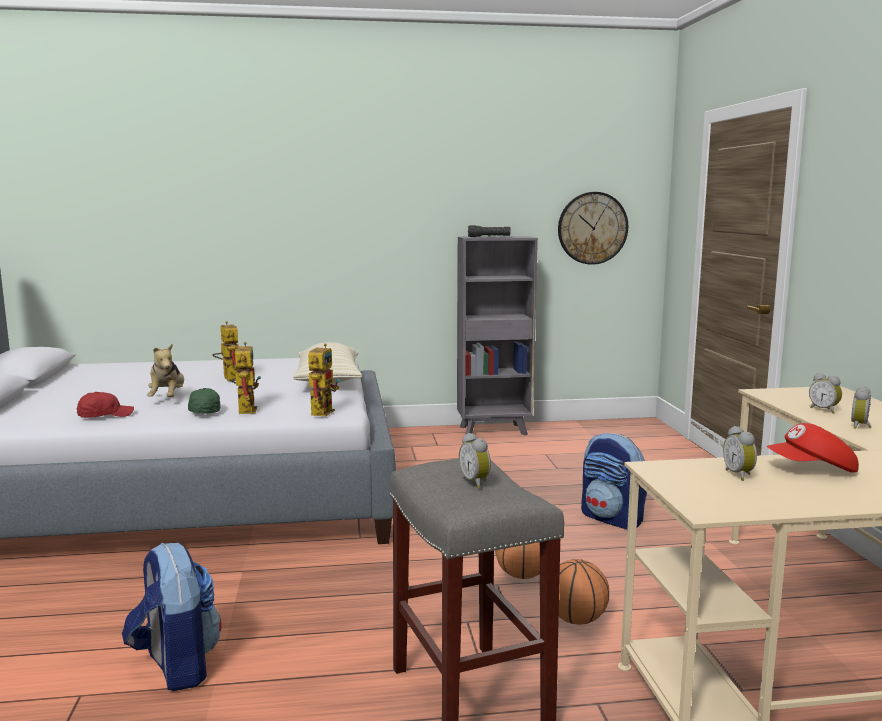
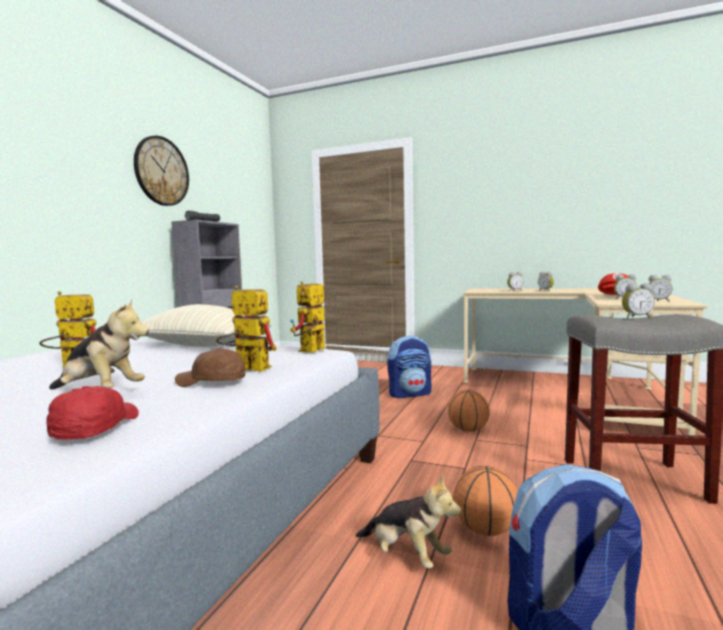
camera: 60 degrees left, 5 degrees down
(203, 411) = (212, 382): green cap -> brown cap
(232, 592) = (406, 555): none -> plush toy
(322, 411) = (310, 351): toy robot -> toy robot turned 105 degrees counterclockwise
(576, 620) = (537, 430): basketball -> basketball (486, 530)
(592, 228) = (243, 223): wall clock -> wall clock (161, 171)
(725, 495) = (658, 301): none -> alarm clock

